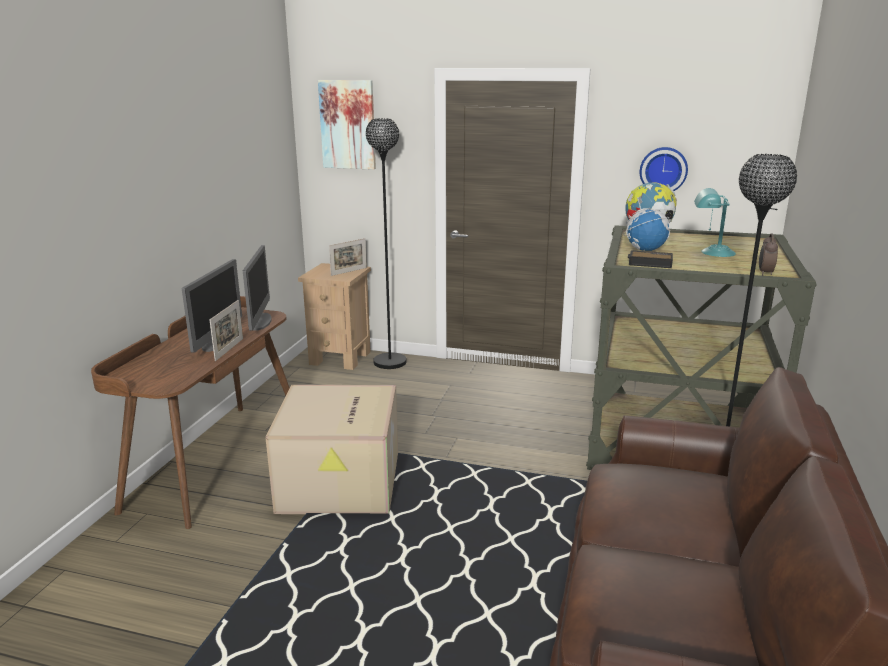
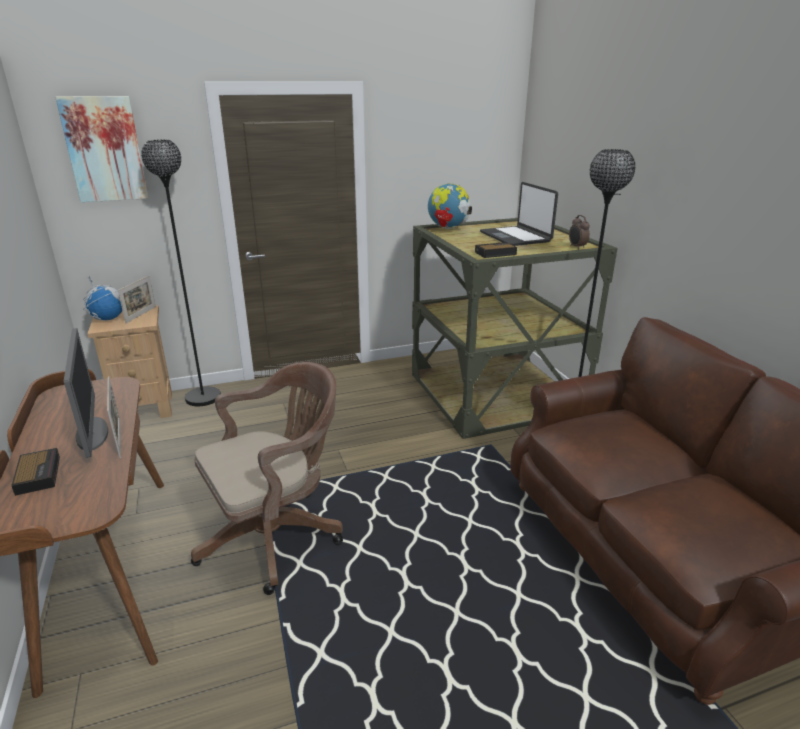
camera: 35 degrees left, 5 degrees up
(164, 356) = (38, 474): none -> alarm clock
(260, 322) = (115, 395): monitor -> none
(341, 483) = (277, 535): cardboard box -> brown office chair
(645, 250) = (471, 243): globe -> globe (108, 319)
(663, 170) = (430, 173): wall clock -> none
(711, 252) = (516, 237): turquoise table lamp -> laptop

